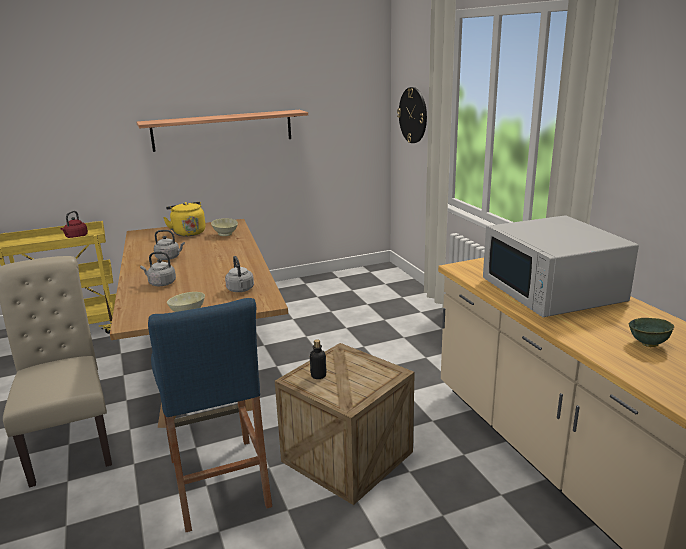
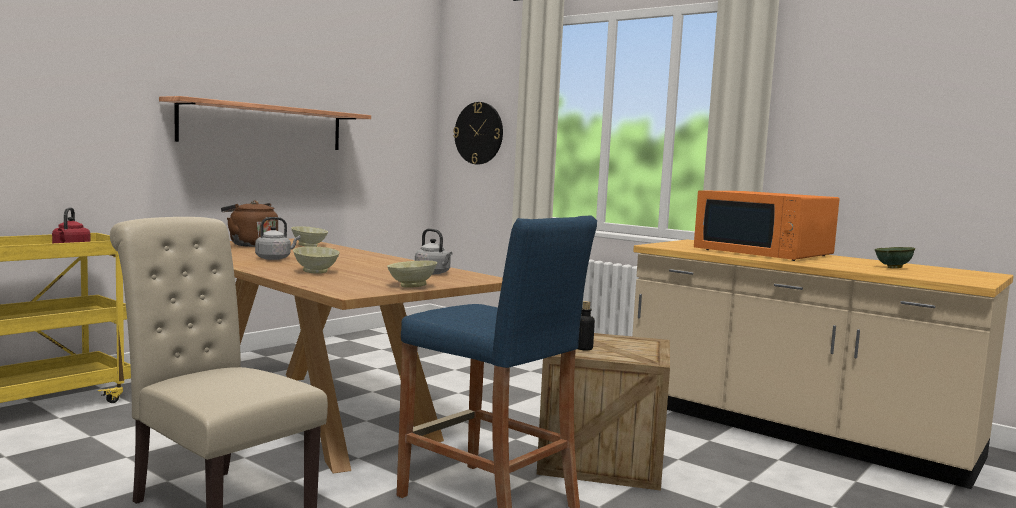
camera: 30 degrees left, 15 degrees down
(161, 283) = (315, 272): grey kettle -> beige bowl
(188, 232) = (251, 245): yellow kettle -> brown kettle
(552, 291) = (764, 253): white microwave -> orange microwave

